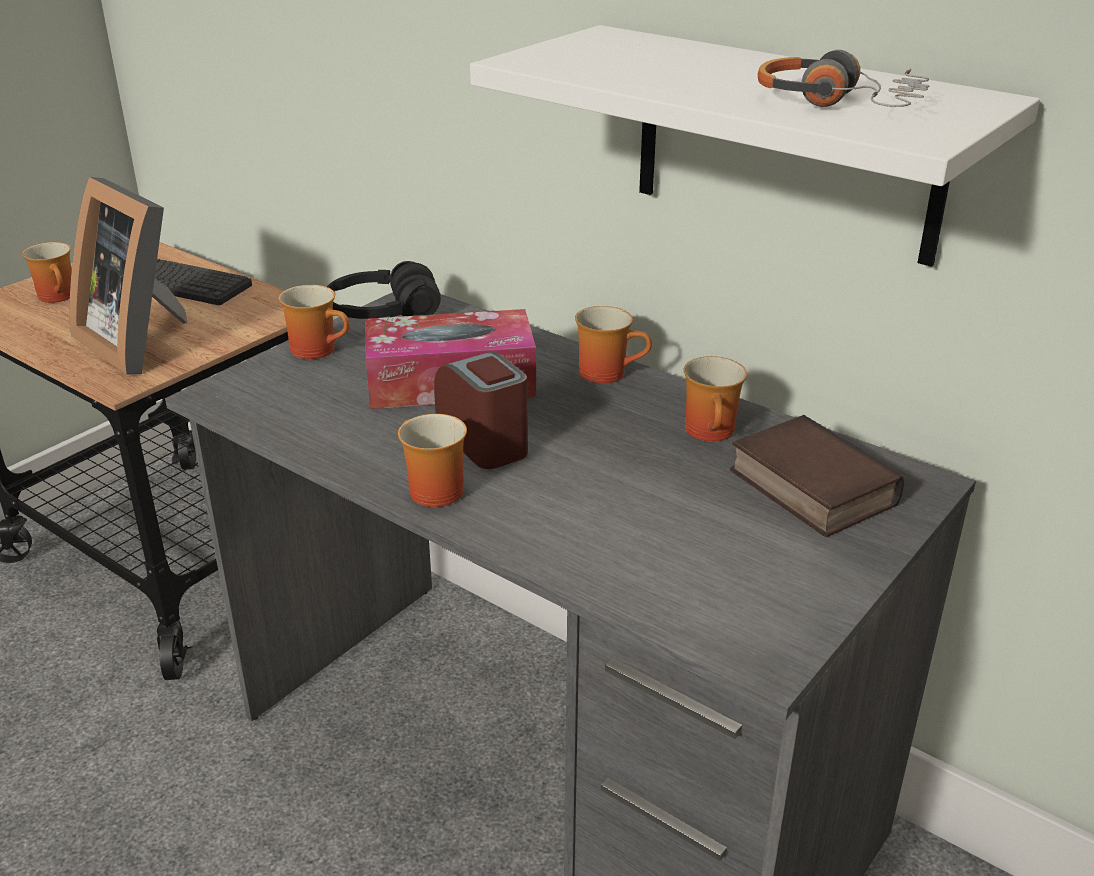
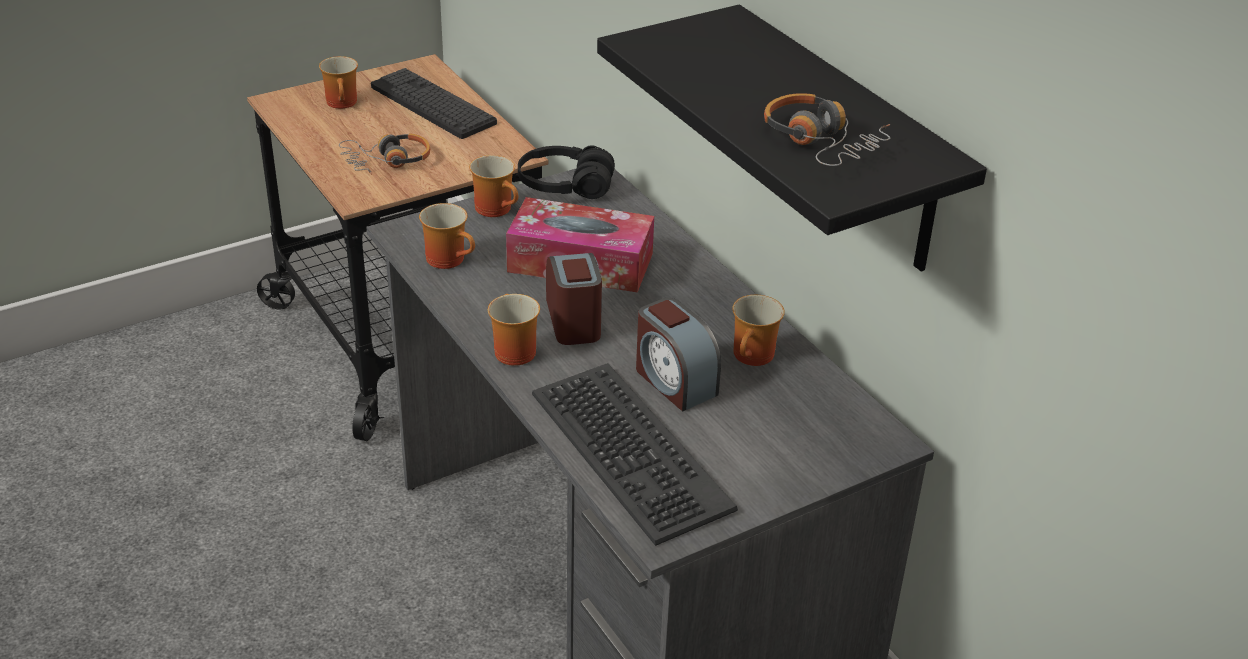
camera: 20 degrees right, 5 degrees up
(142, 341) = (387, 161): picture frame -> headphones
(608, 372) = (709, 283): mug -> mug (450, 259)
(645, 477) = (674, 381): none -> alarm clock
(650, 569) = (627, 452): none -> keyboard
(786, 144) = (844, 142): white shelf -> black shelf
(807, 488) = (791, 422): book -> none

